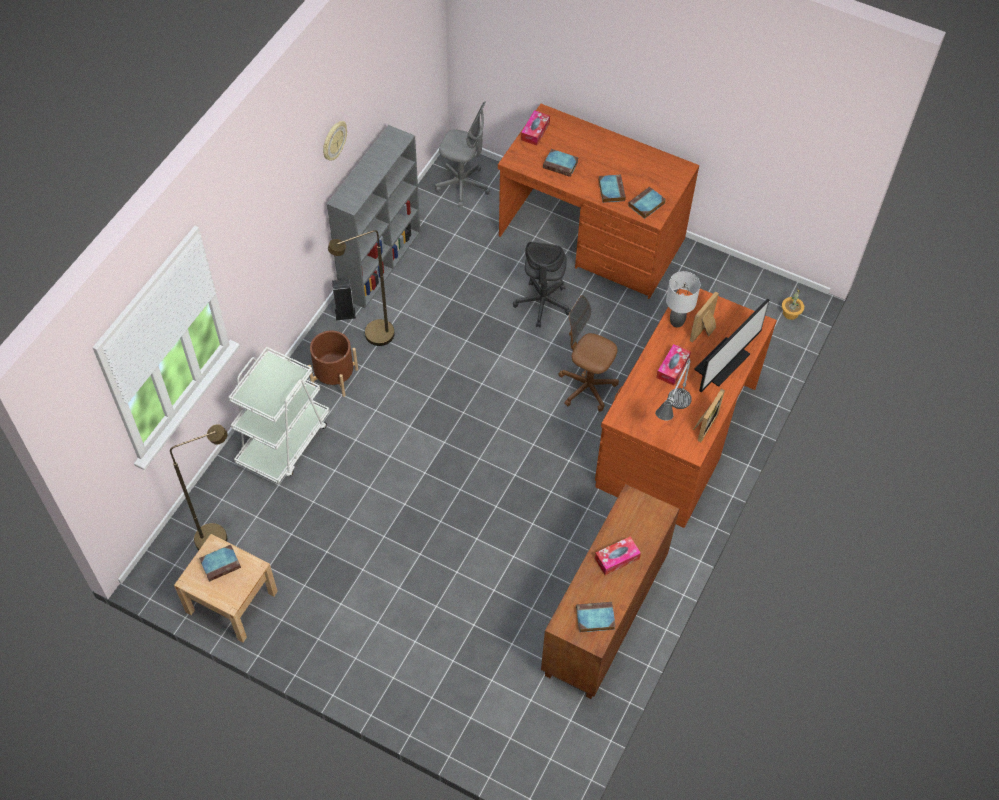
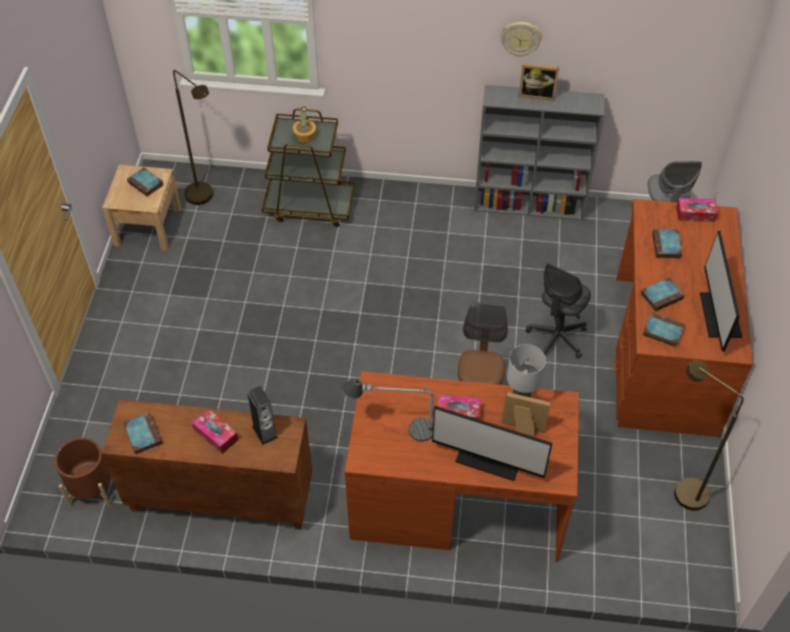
camera: 70 degrees right, 5 degrees down
(284, 441) = (310, 206): white cart -> brown cart
(335, 377) = (390, 216): brown planter -> brown planter (92, 488)
(345, 314) = (460, 200): speaker -> speaker (265, 432)
(372, 338) = (445, 226): brown floor lamp -> brown floor lamp (682, 490)
(543, 304) = (556, 338): grey office chair -> grey office chair turned 45 degrees counterclockwise
(645, 163) = (719, 315): none -> monitor
(703, 425) = (398, 460): picture frame -> picture frame (536, 94)
(790, 313) = (682, 571): potted plant -> potted plant (305, 137)

